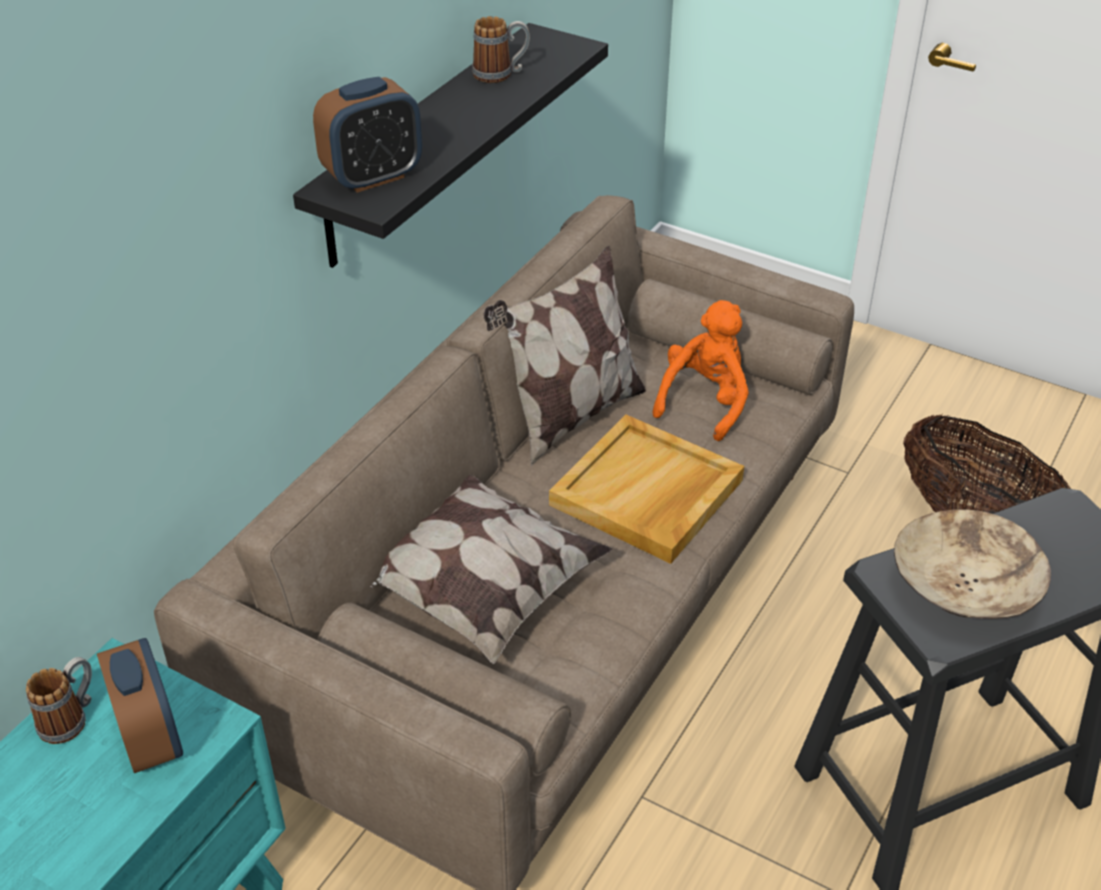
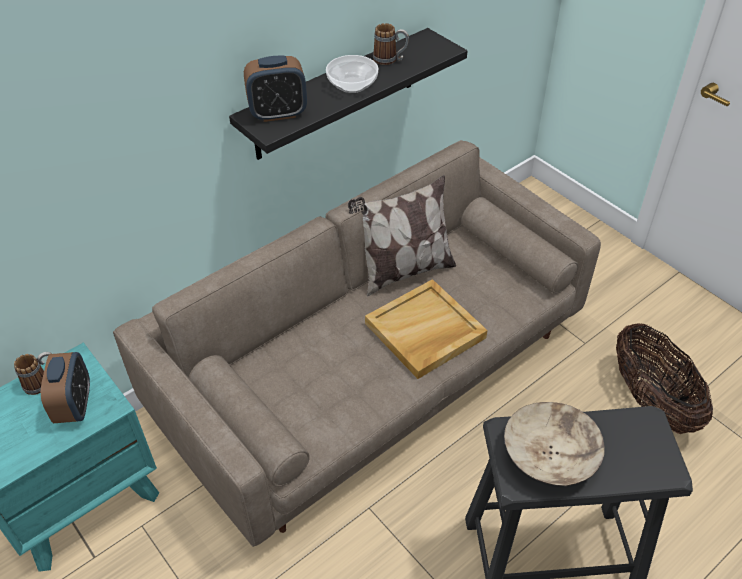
camera: 20 degrees right, 5 degrees up
(465, 118) = (352, 85): none -> bowl
(477, 592) = (301, 365): pillow -> none
(705, 402) = (488, 282): orange plush toy -> none

